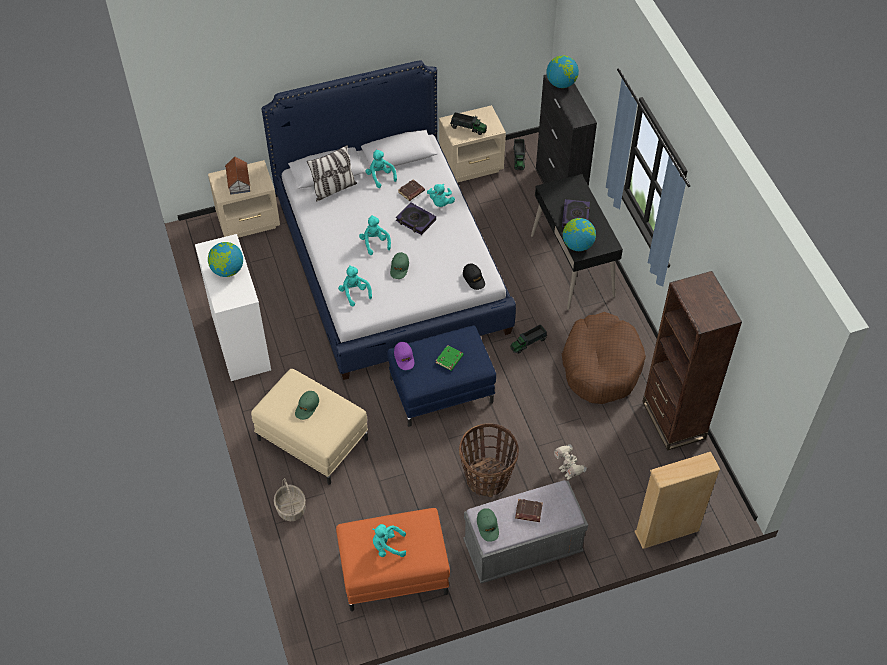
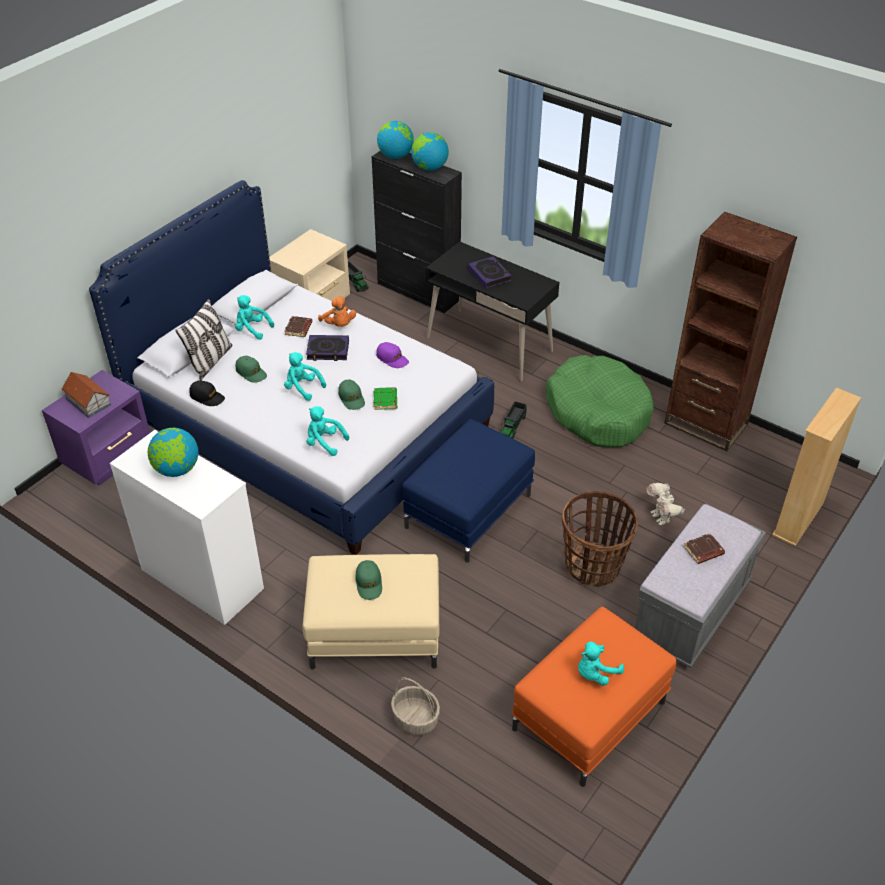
camera: 35 degrees left, 10 degrees down
(249, 222) = (109, 457): beige nightstand -> purple nightstand
(404, 358) = (430, 481): purple cap -> purple cap (392, 359)
(440, 202) = (338, 325): turquoise plush toy -> orange plush toy
(449, 359) = (479, 459): green book -> green book (386, 401)
(468, 128) = (305, 255): toy truck -> none
(474, 278) = (438, 373): black cap -> black cap (207, 397)
(488, 526) = (680, 588): green cap -> green cap (251, 373)
(568, 471) = (661, 517): toy robot -> toy robot turned 45 degrees clockwise
(577, 245) = (515, 296): globe -> globe (429, 168)
(601, 365) = (598, 412): brown dog bed -> green dog bed

